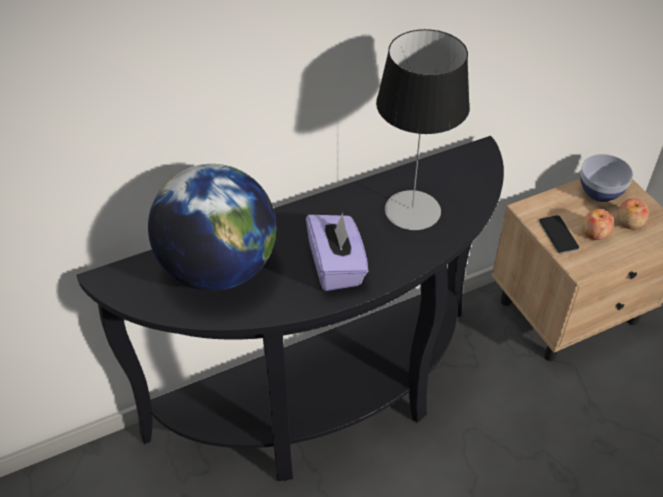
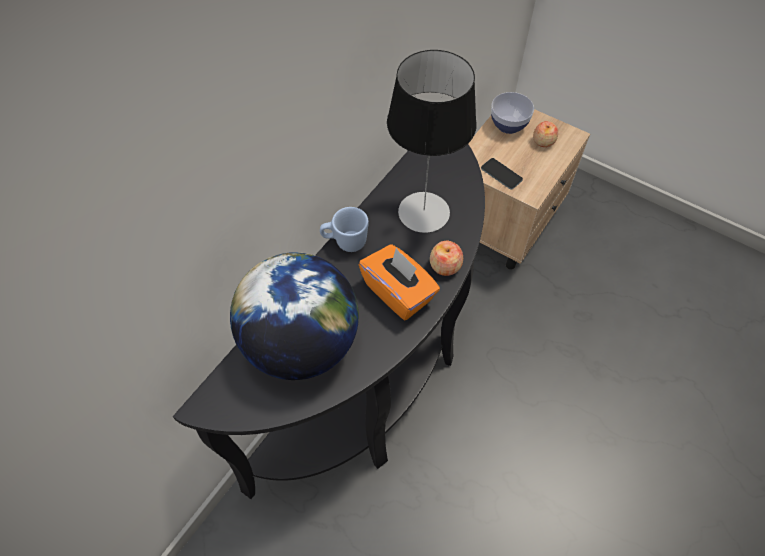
camera: 30 degrees left, 10 degrees up
(319, 205) = (345, 242): none -> blue mug
(336, 266) = (399, 293): purple tissue box -> orange tissue box
(594, 233) = (525, 161): apple -> apple (445, 266)

